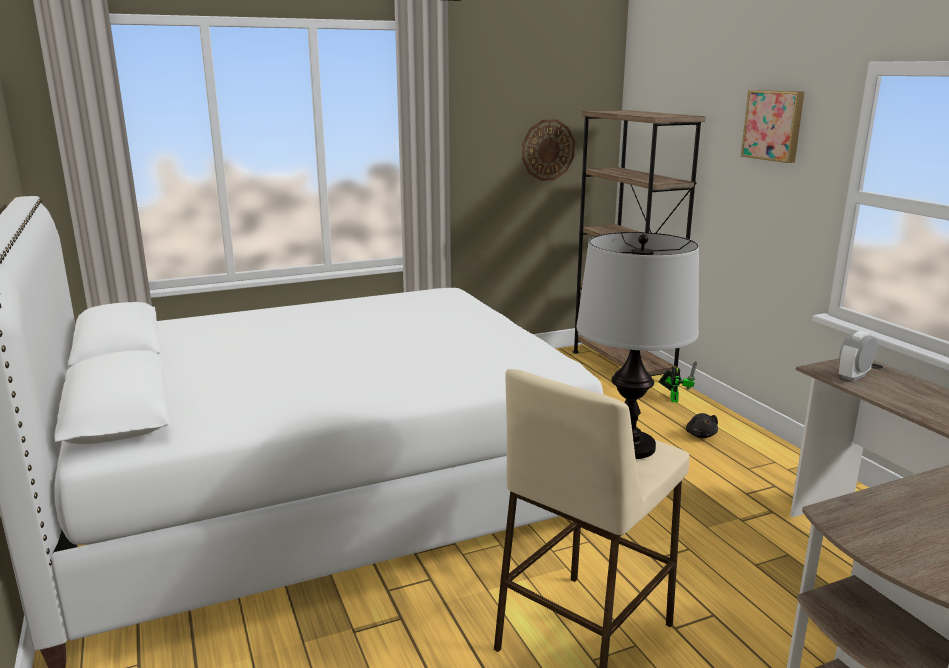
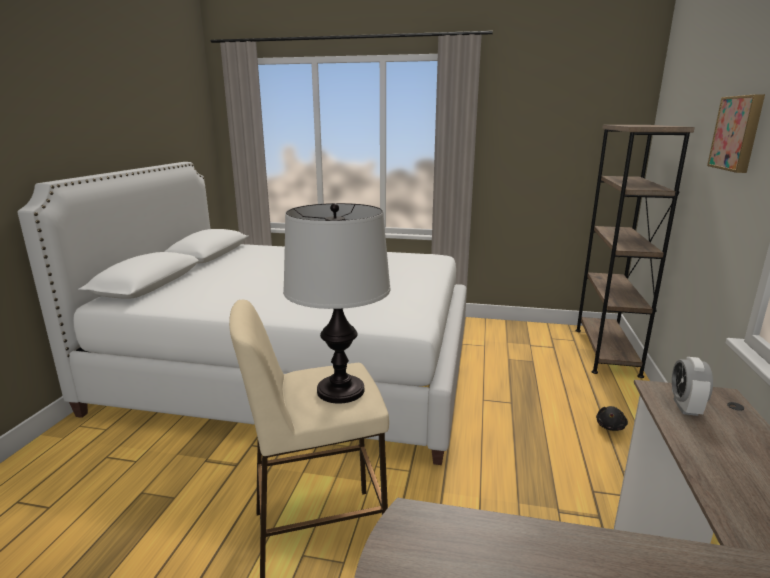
camera: 35 degrees right, 0 degrees up
(548, 150) = (570, 157): wall clock -> none
(673, 398) = (623, 389): toy robot -> none
(854, 376) = (685, 407): alarm clock -> alarm clock turned 75 degrees counterclockwise

